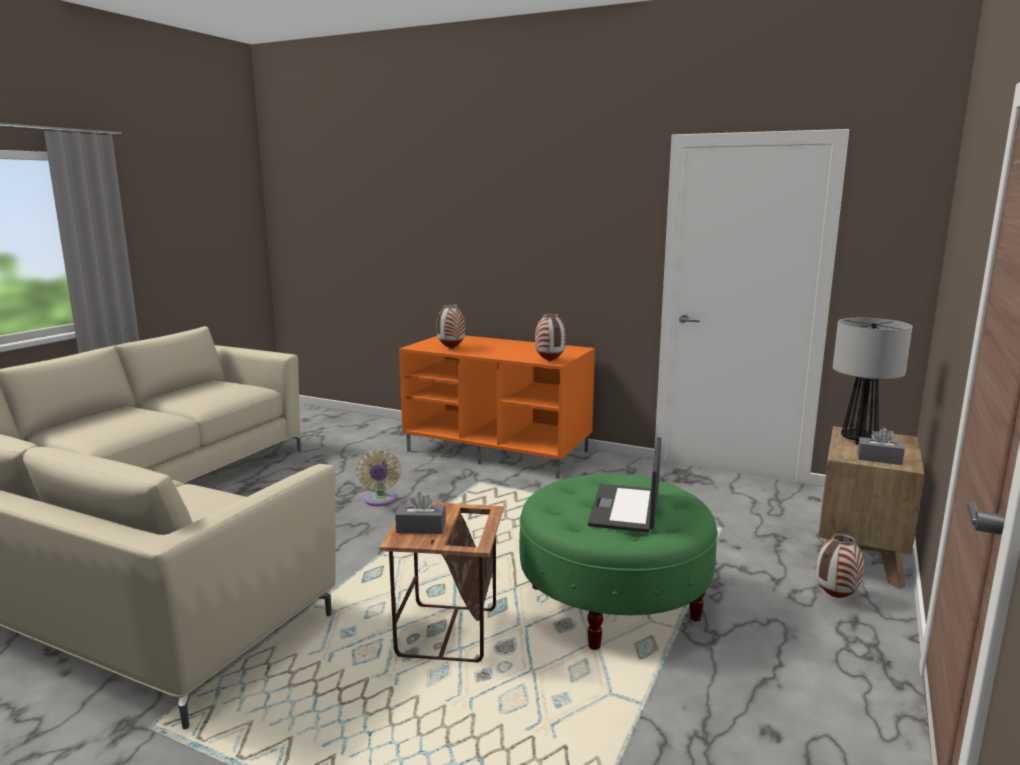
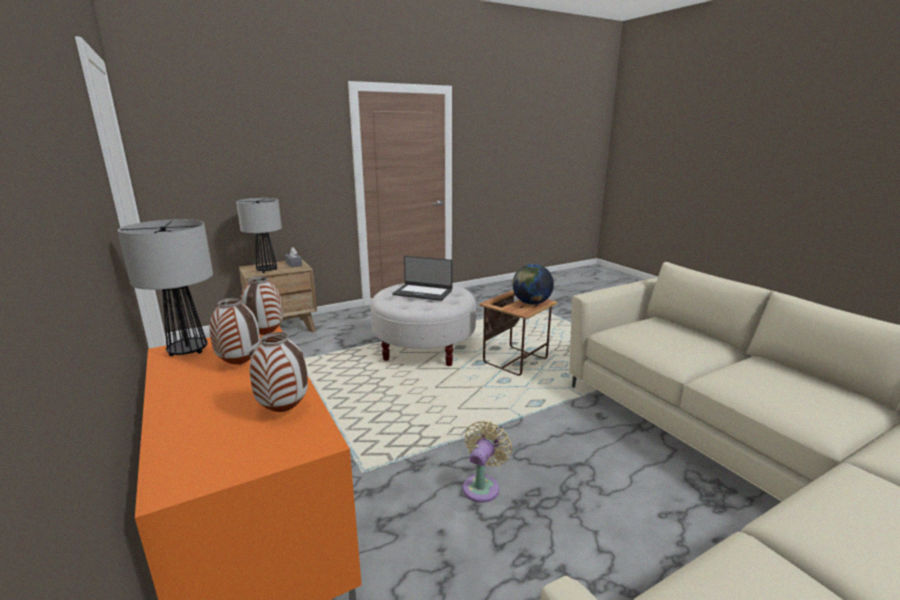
camera: 145 degrees left, 5 degrees up
(421, 528) = (531, 303): grey tissue box -> globe
(568, 350) = (187, 351): none -> table lamp
(613, 603) = (424, 348): green ottoman -> white ottoman
(626, 508) = (423, 292): laptop -> laptop turned 60 degrees clockwise
(835, 597) = (335, 323): vase -> vase (239, 364)

